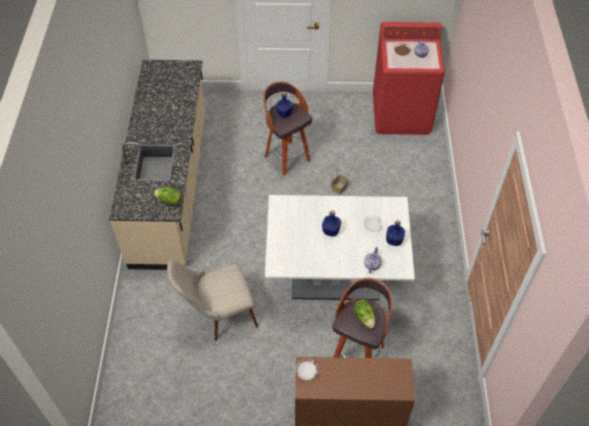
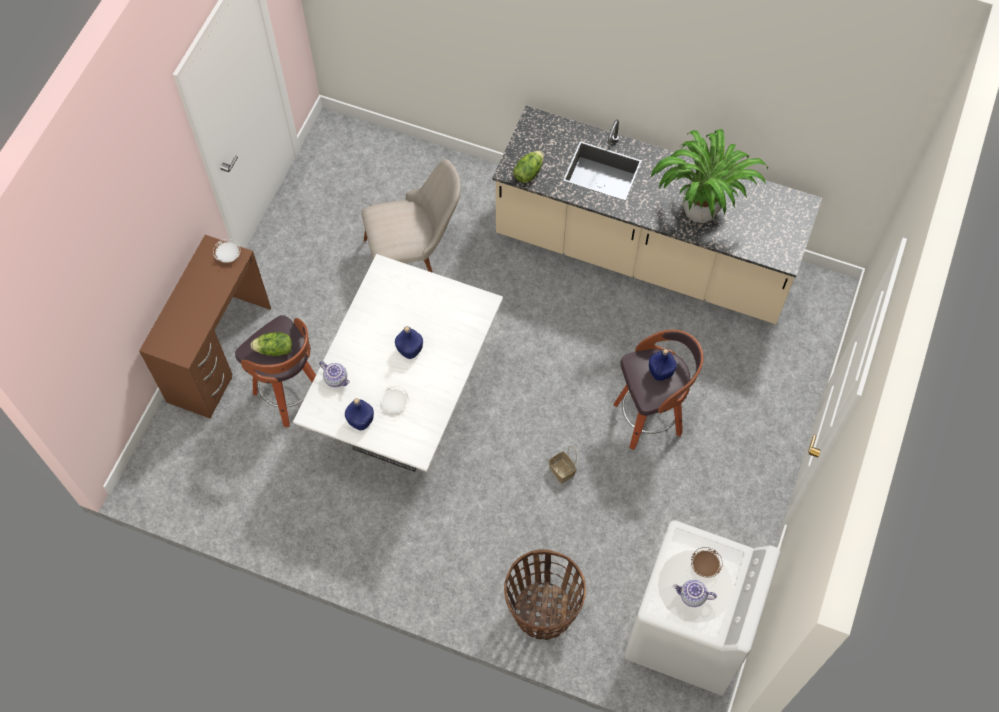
camera: 110 degrees right, 10 degrees up
(169, 108) = (701, 209): none -> potted plant
(218, 315) = (414, 257): beige chair -> beige chair turned 75 degrees clockwise
(401, 114) = (687, 632): red washing machine -> white washing machine
(425, 174) = (542, 611): none -> basket

